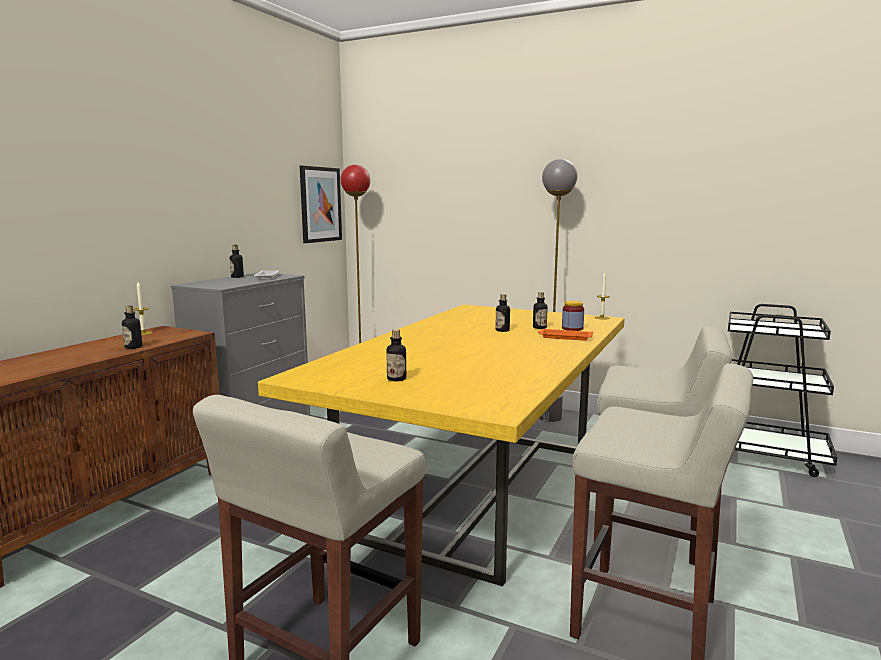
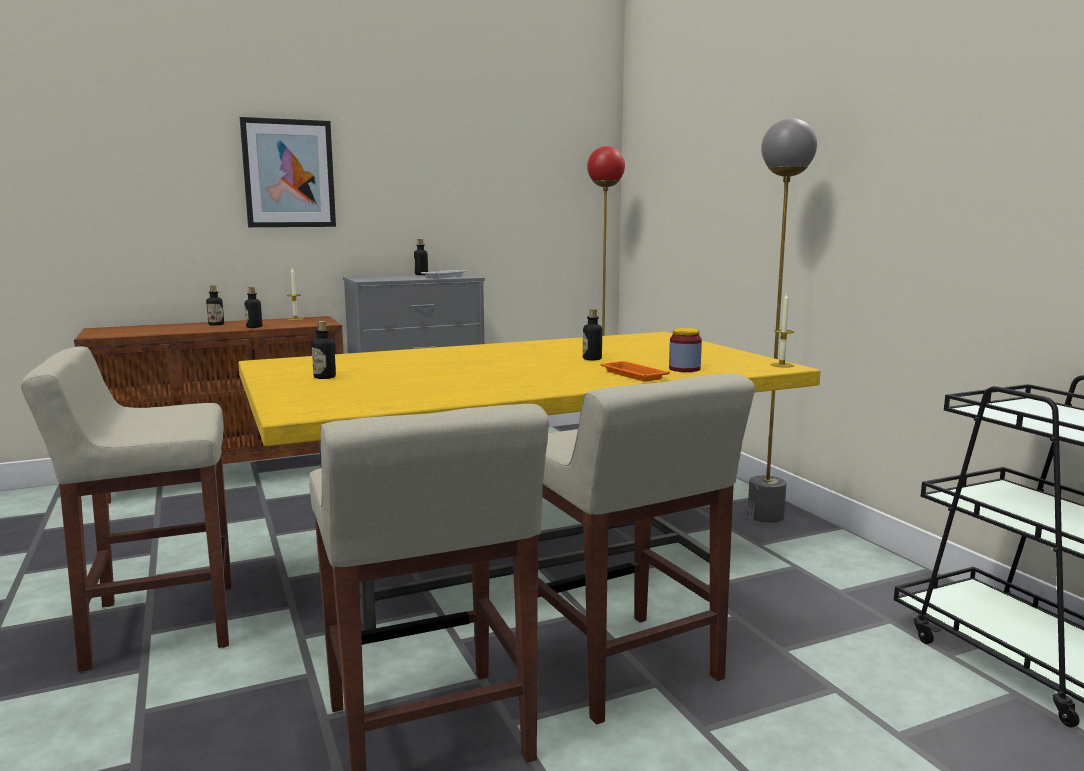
camera: 40 degrees right, 0 degrees up
(320, 204) = (574, 198): picture -> picture (289, 173)
(539, 327) = (648, 362): bottle -> bottle (216, 324)

